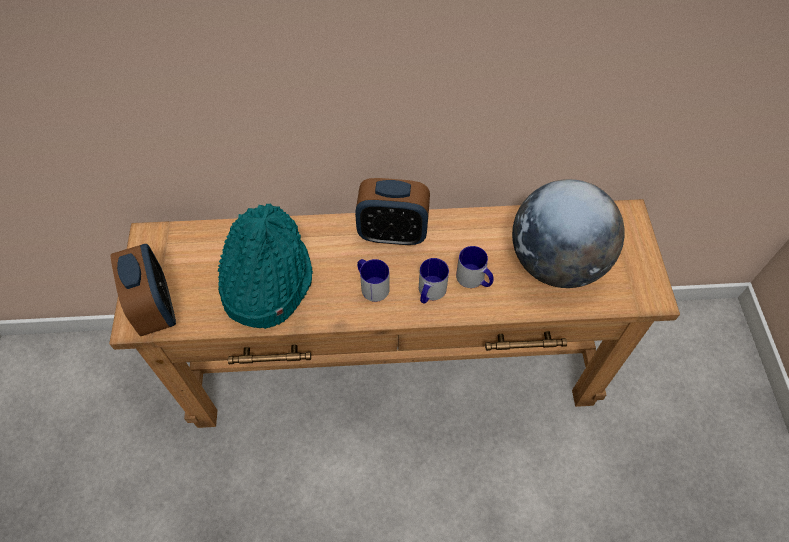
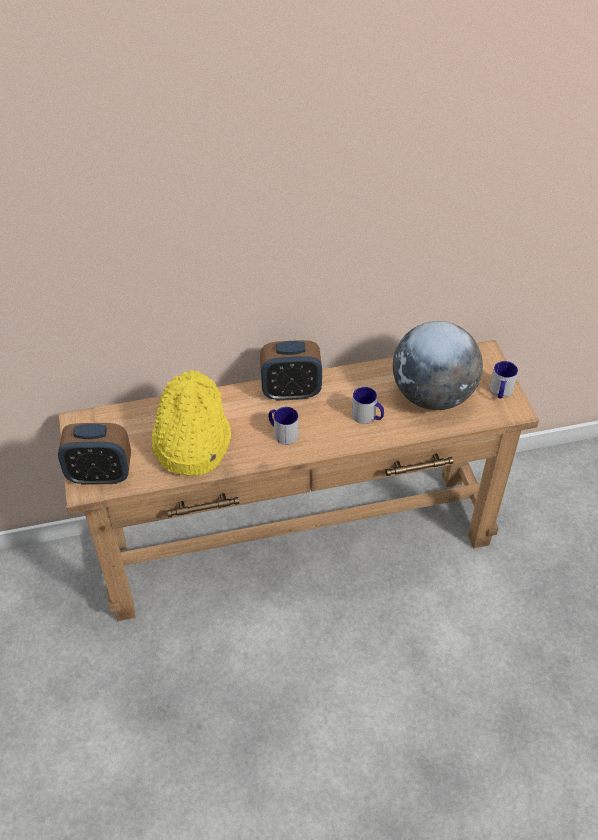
camera: 10 degrees left, 10 degrees down
(156, 308) = (100, 475): alarm clock -> alarm clock turned 120 degrees clockwise
(265, 281) = (190, 442): turquoise hat -> yellow hat
(430, 293) = (332, 432): mug -> mug (500, 392)

